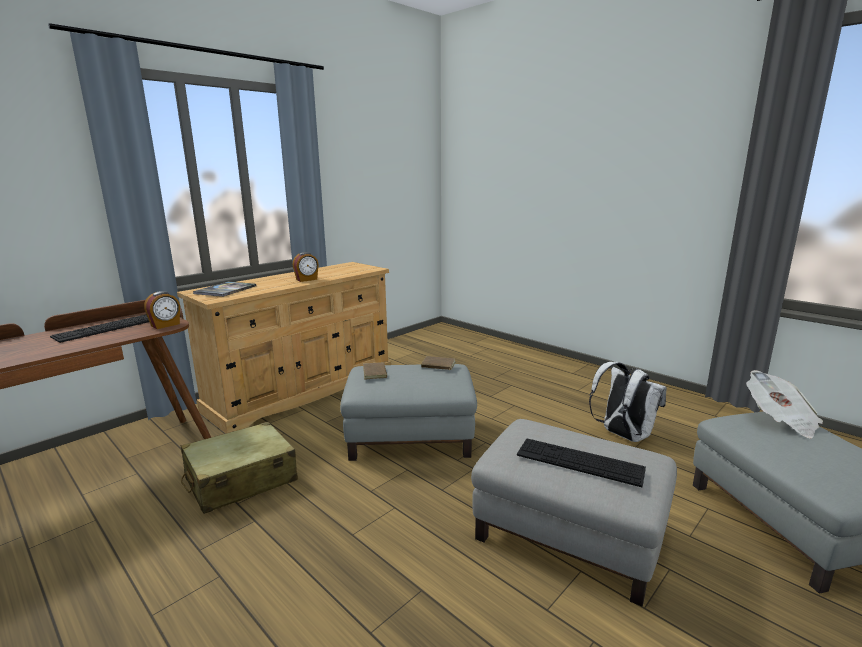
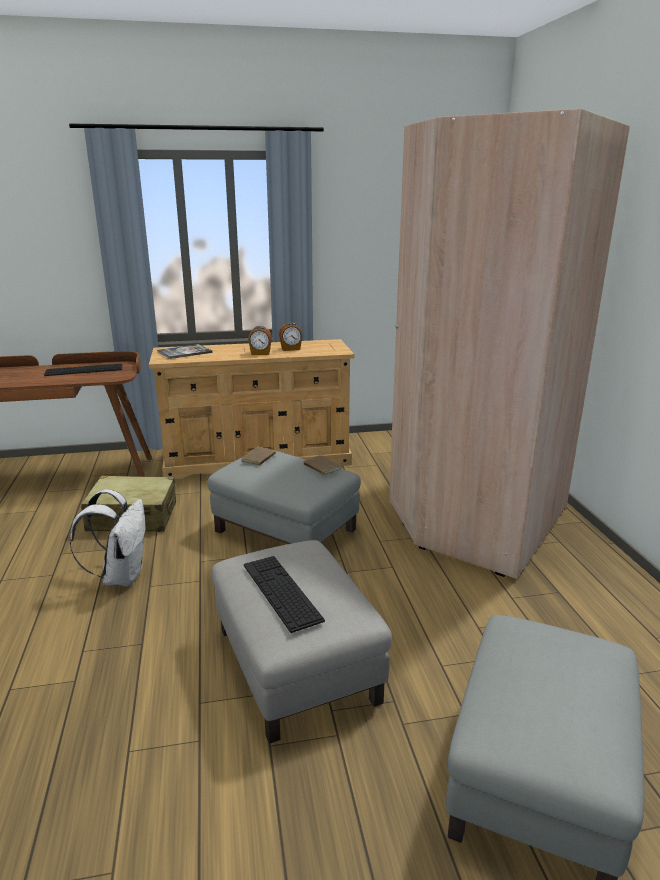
camera: 35 degrees right, 5 degrees up
(165, 325) = (116, 376): alarm clock -> alarm clock (291, 349)
(525, 381) = (471, 516): none -> beige wardrobe
(622, 435) = (492, 610): white backpack -> white backpack (122, 576)
(780, 420) = (571, 649): newspaper -> none

